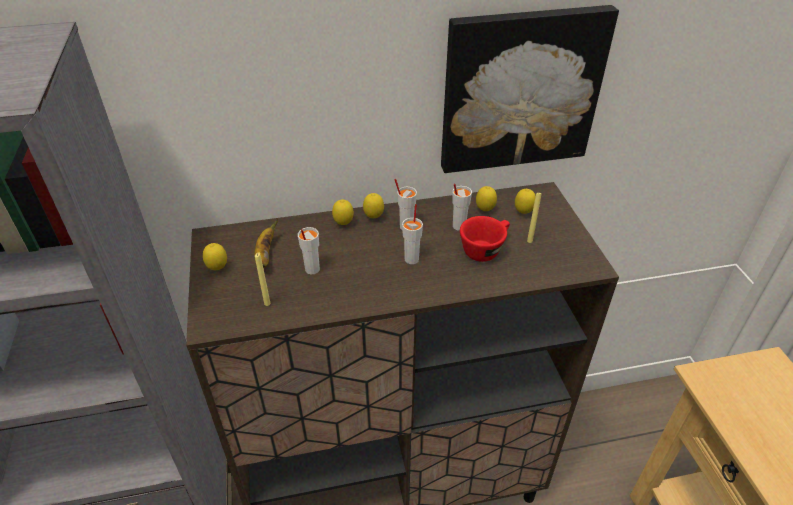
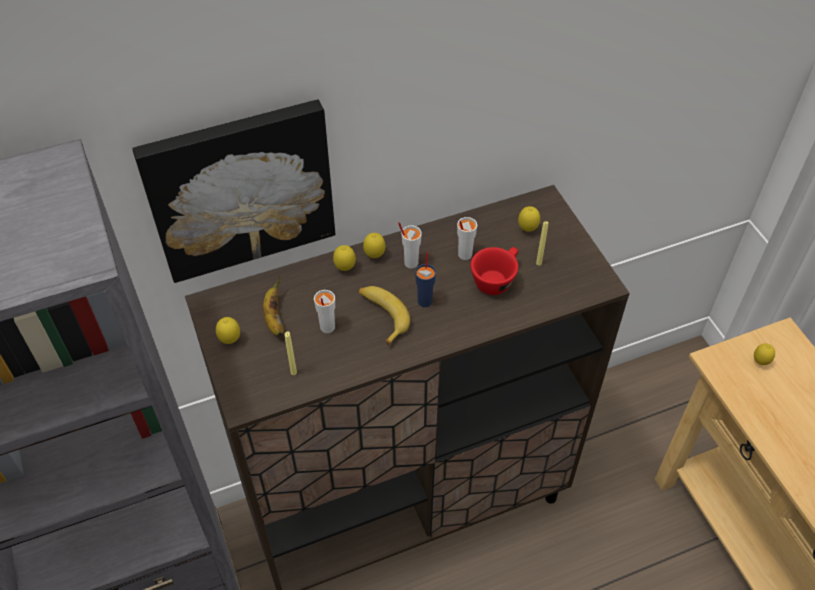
camera: 10 degrees left, 10 degrees up
(367, 266) = (382, 316): none -> banana
(412, 259) = (425, 301): white cup -> blue cup
(484, 210) = (488, 231): lemon -> lemon (760, 362)
(520, 89) = (514, 107): picture -> picture (240, 188)

